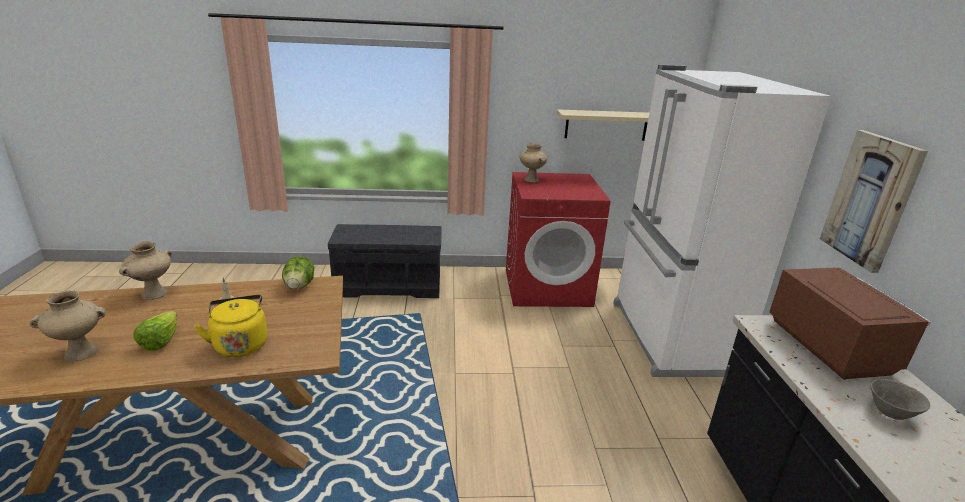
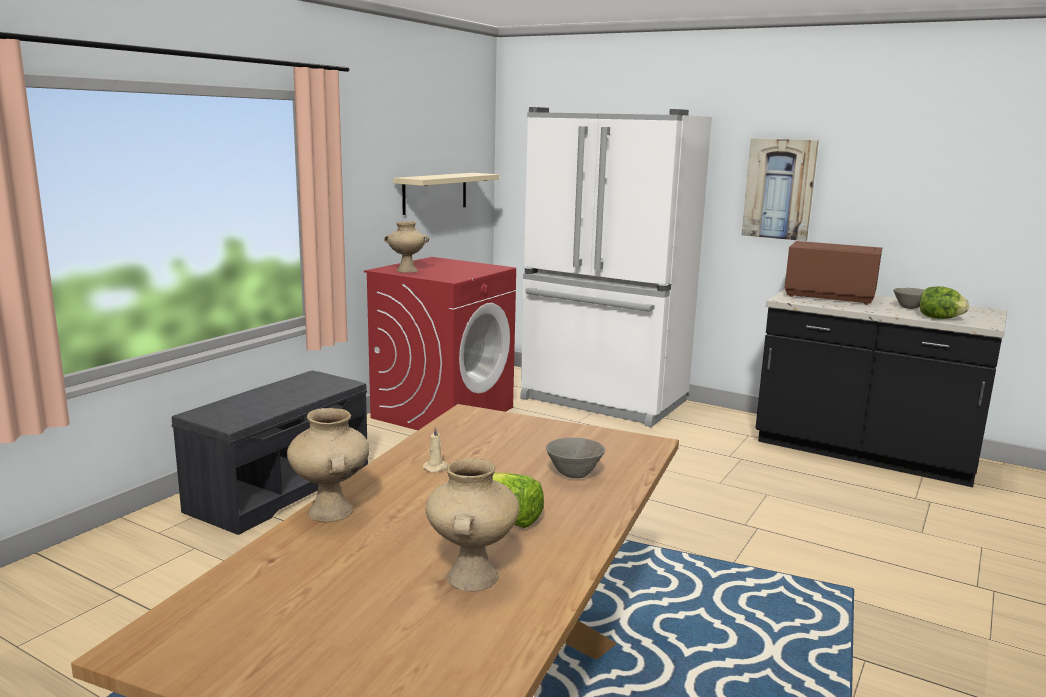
camera: 55 degrees left, 10 degrees down
(240, 344) = (573, 475): yellow kettle -> grey bowl
(299, 286) = (455, 426): lettuce -> lettuce (939, 318)

